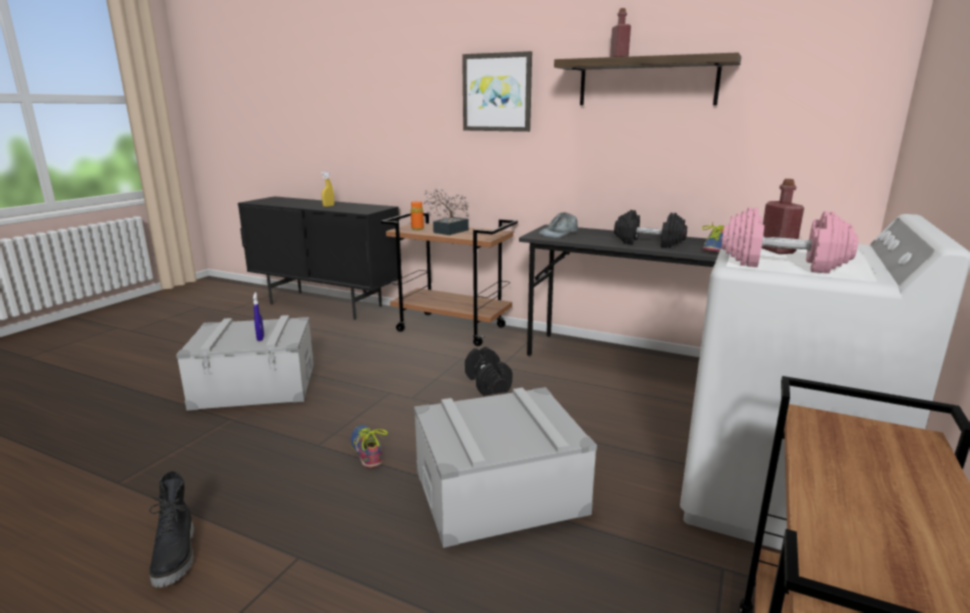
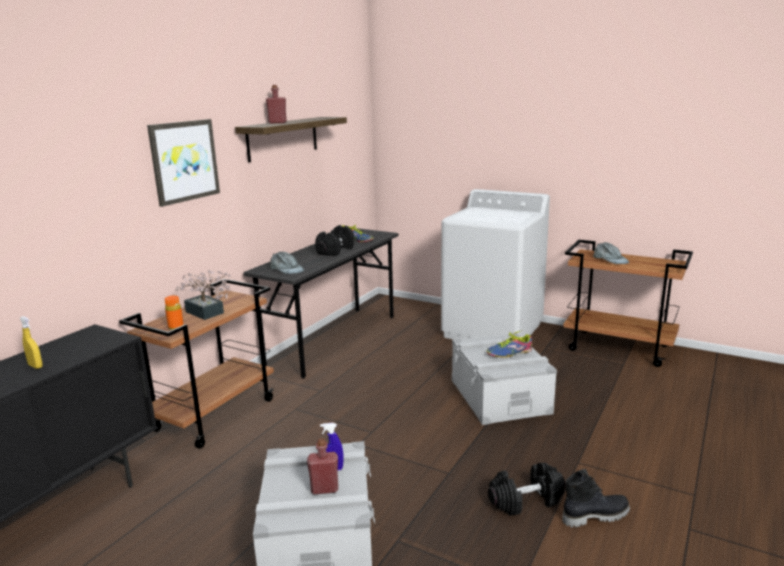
camera: 85 degrees left, 0 degrees up
(366, 450) = (456, 448): shoe -> shoe (509, 353)
(488, 383) = (353, 397): black dumbbell -> black dumbbell (525, 500)
(777, 250) = (485, 216): red bottle -> red bottle (324, 489)
(782, 264) = (511, 218): pink dumbbell -> none
(864, 468) = (610, 259): none -> grey cap

